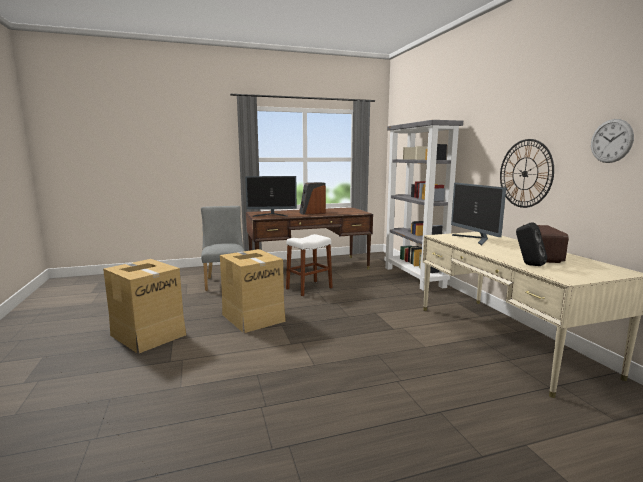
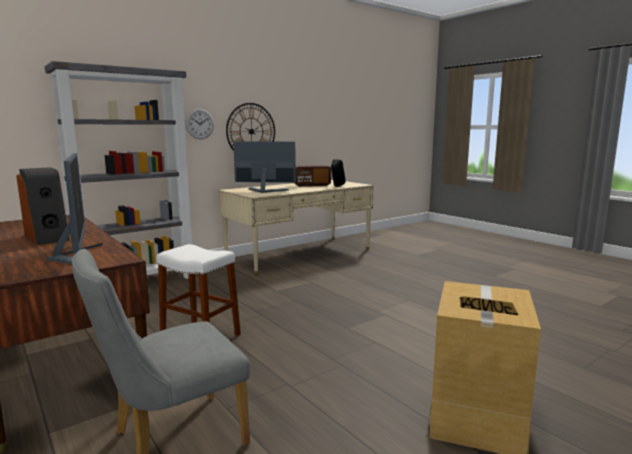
camera: 110 degrees left, 0 degrees up
(253, 317) = (341, 350): cardboard box -> none
(475, 240) = (264, 191): monitor -> monitor turned 135 degrees counterclockwise
(611, 141) = (305, 108): wall clock -> wall clock (200, 124)

